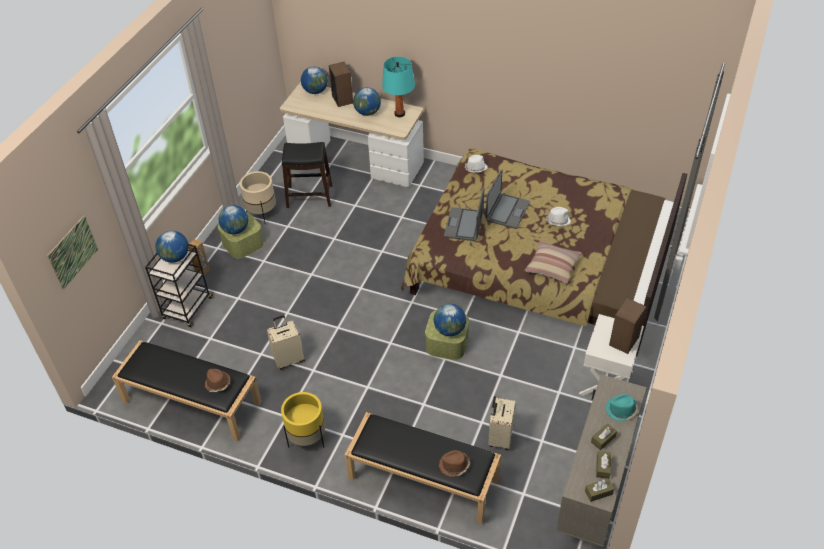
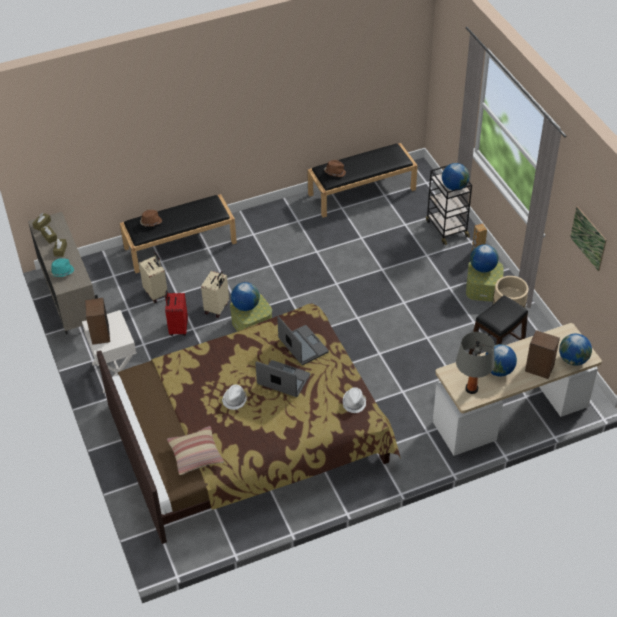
camera: 135 degrees right, 0 degrees up
(72, 252) = (450, 83): picture -> picture (588, 238)
(289, 359) = (340, 246): beige suitcase -> beige suitcase (217, 308)
(307, 438) = (271, 219): yellow planter -> none
(399, 114) = (471, 389): turquoise table lamp -> grey table lamp
(507, 211) = (283, 380): laptop -> laptop turned 135 degrees clockwise
(514, 385) = (178, 328): none -> red suitcase
(552, 266) = (202, 359): pillow -> pillow (195, 454)

